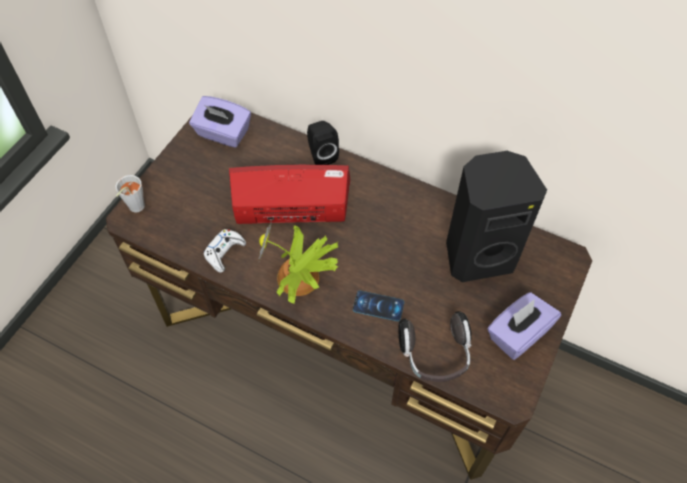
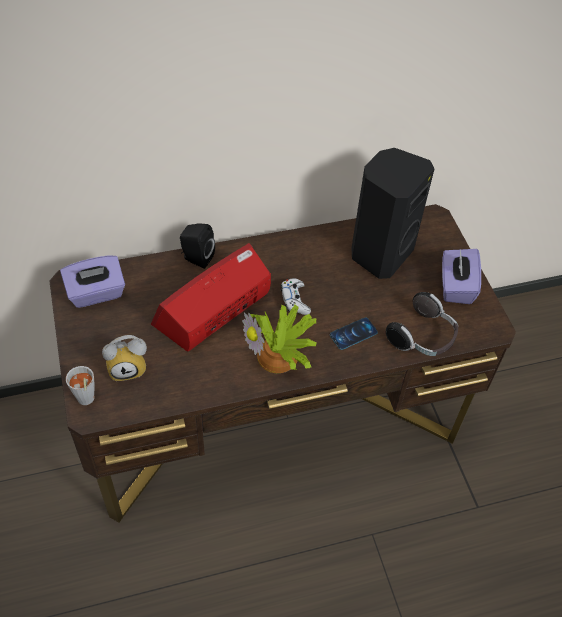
camera: 45 degrees left, 5 degrees down
(185, 205) = (128, 367): none -> alarm clock
(224, 252) = (201, 379): white game controller -> white game controller (295, 300)

